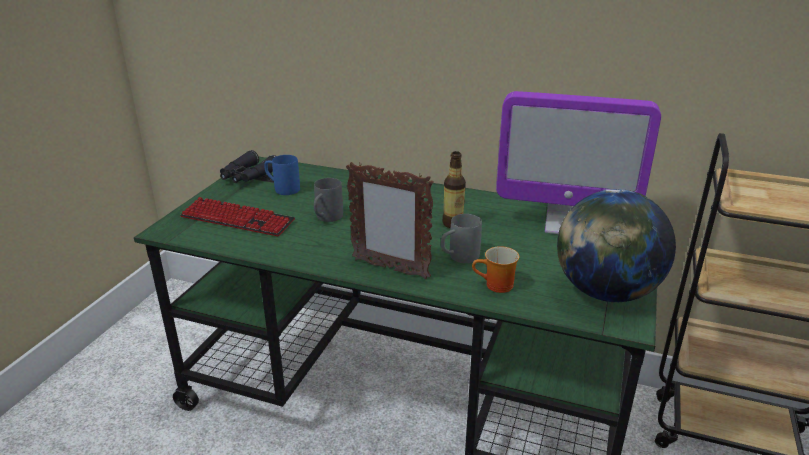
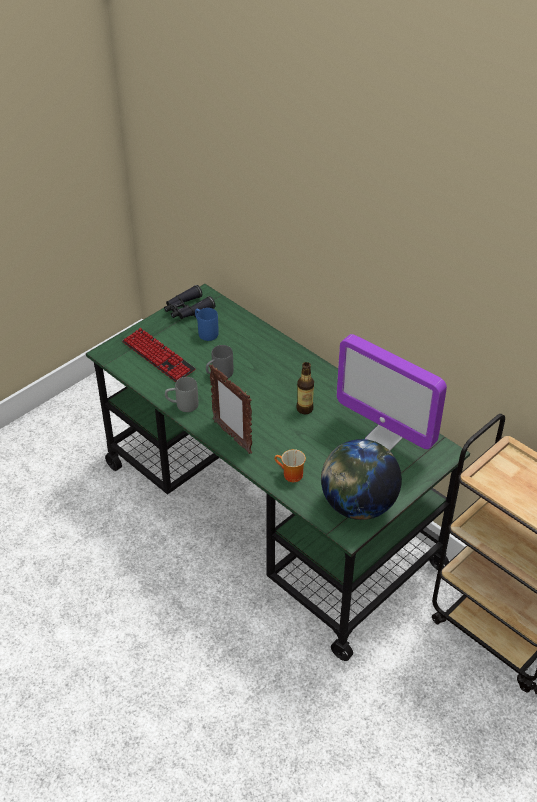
camera: 25 degrees right, 15 degrees up
(458, 258) = (284, 442): grey mug -> grey mug (182, 405)

